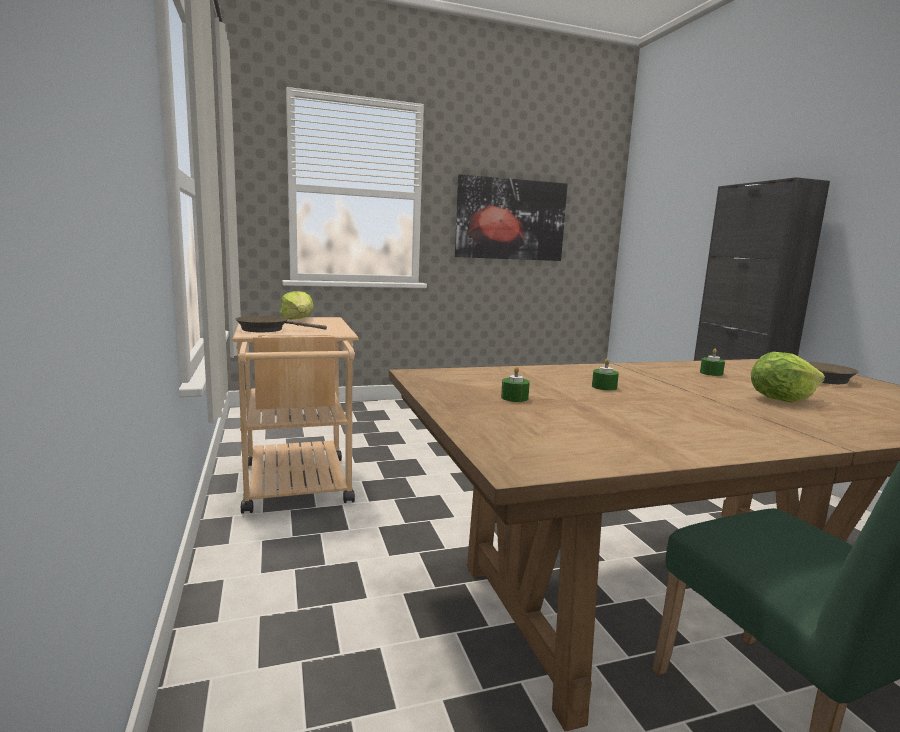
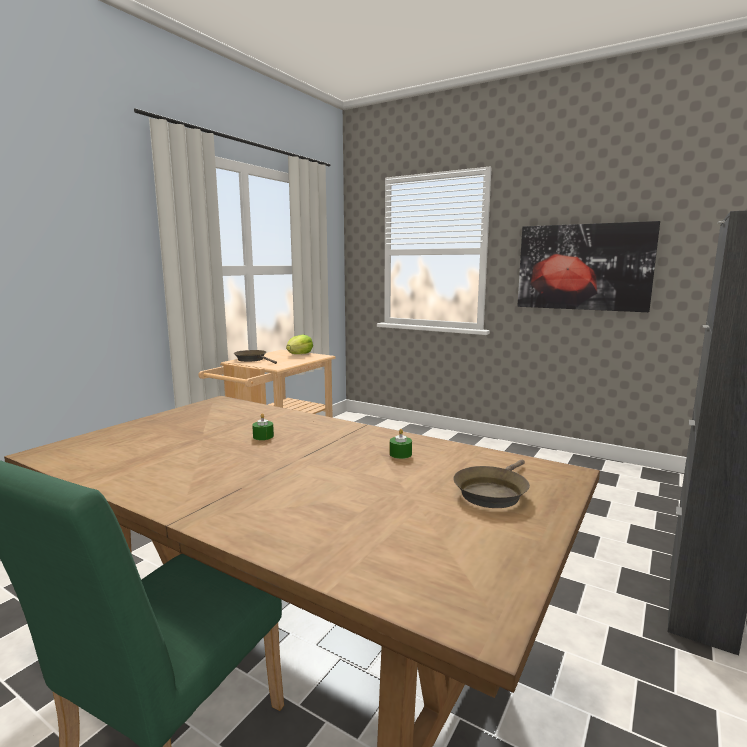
camera: 50 degrees right, 0 degrees up
(514, 398) = (189, 426): green candle -> none
(780, 399) = (329, 487): lettuce -> none

